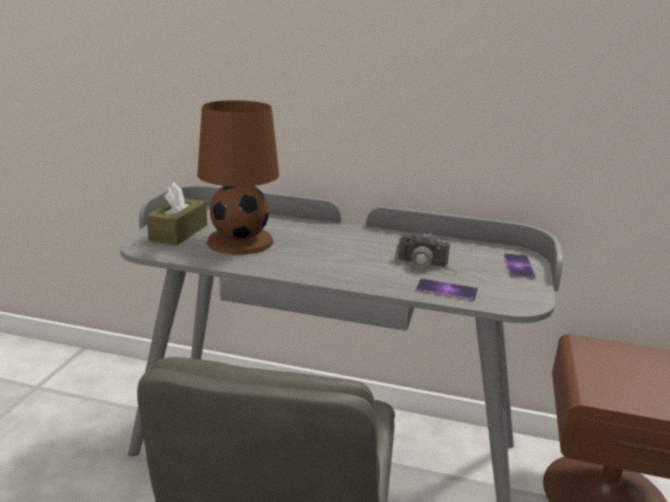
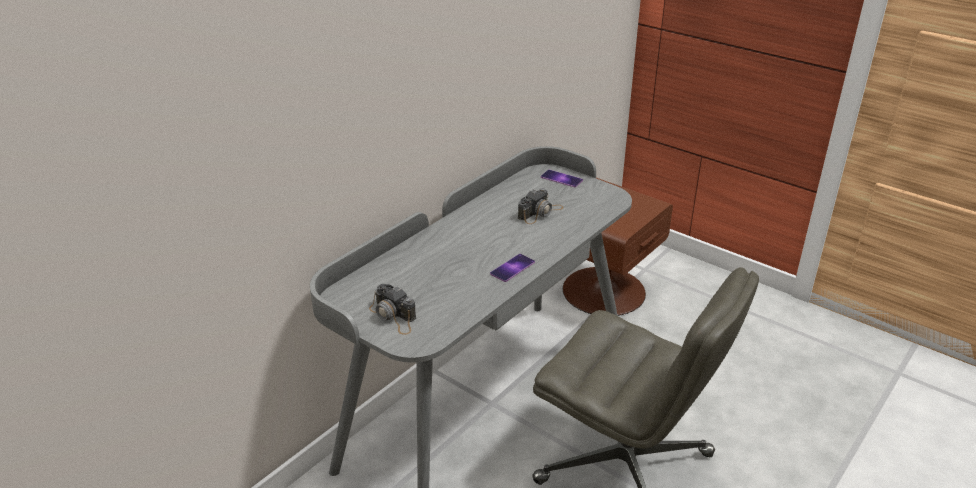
camera: 65 degrees left, 10 degrees up
(179, 232) = (393, 316): brown tissue box -> camera
(239, 241) = (439, 286): brown table lamp -> none
(446, 290) = (584, 217): phone -> phone (512, 268)

